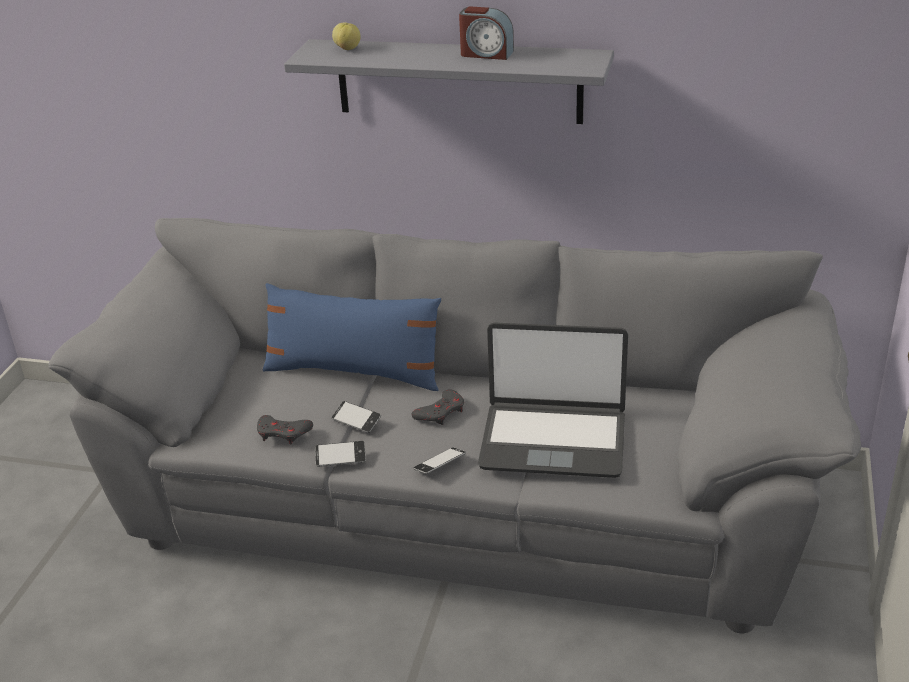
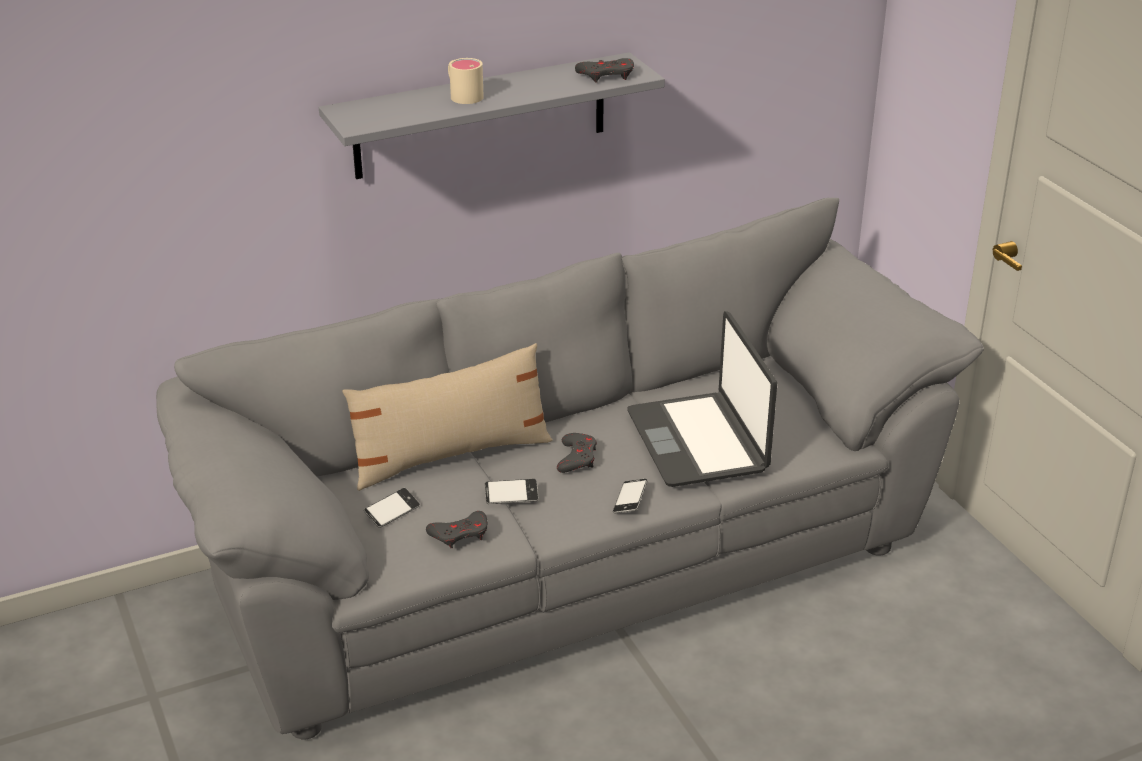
camera: 40 degrees left, 0 degrees up
(340, 457) = (536, 532): phone -> phone (392, 511)
(348, 49) = (382, 107): apple -> none
(354, 372) = (451, 456): blue pillow -> beige pillow
(420, 53) = (462, 95): none -> beige mug
(486, 54) = (526, 81): alarm clock -> none
(553, 440) = (699, 441): laptop -> laptop turned 105 degrees clockwise
(559, 63) = (606, 75): none -> grey game controller

